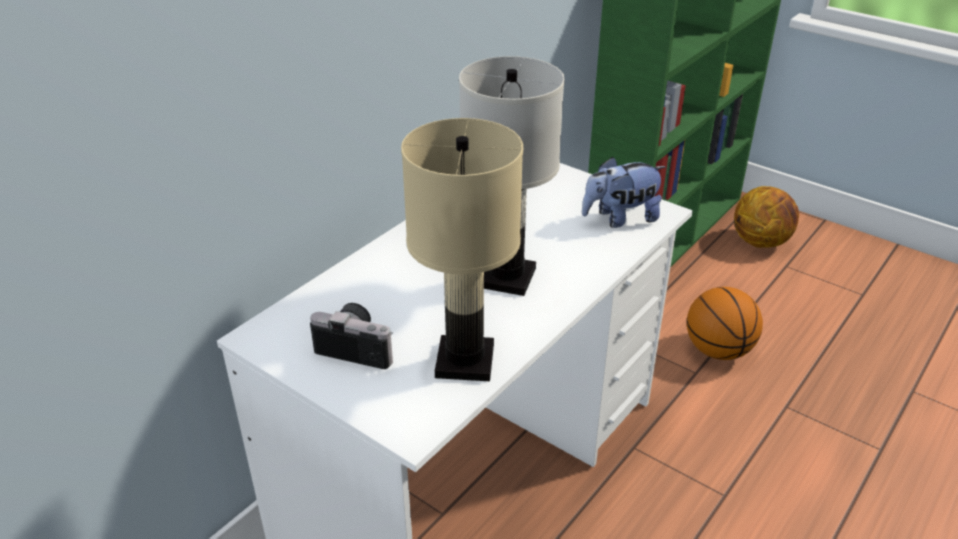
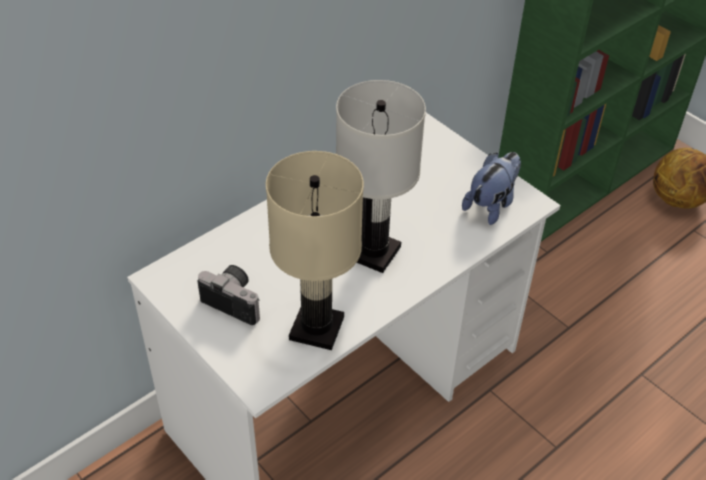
camera: 10 degrees right, 10 degrees up
(620, 218) = (491, 205): plush toy -> plush toy turned 135 degrees clockwise
(718, 351) = (596, 309): basketball -> none

